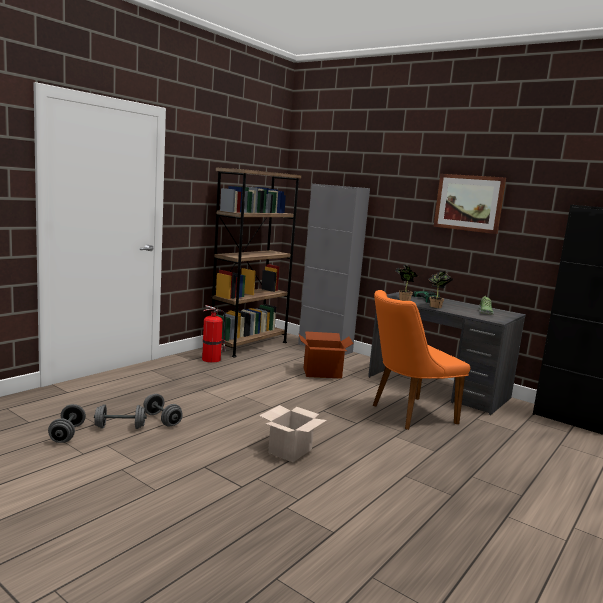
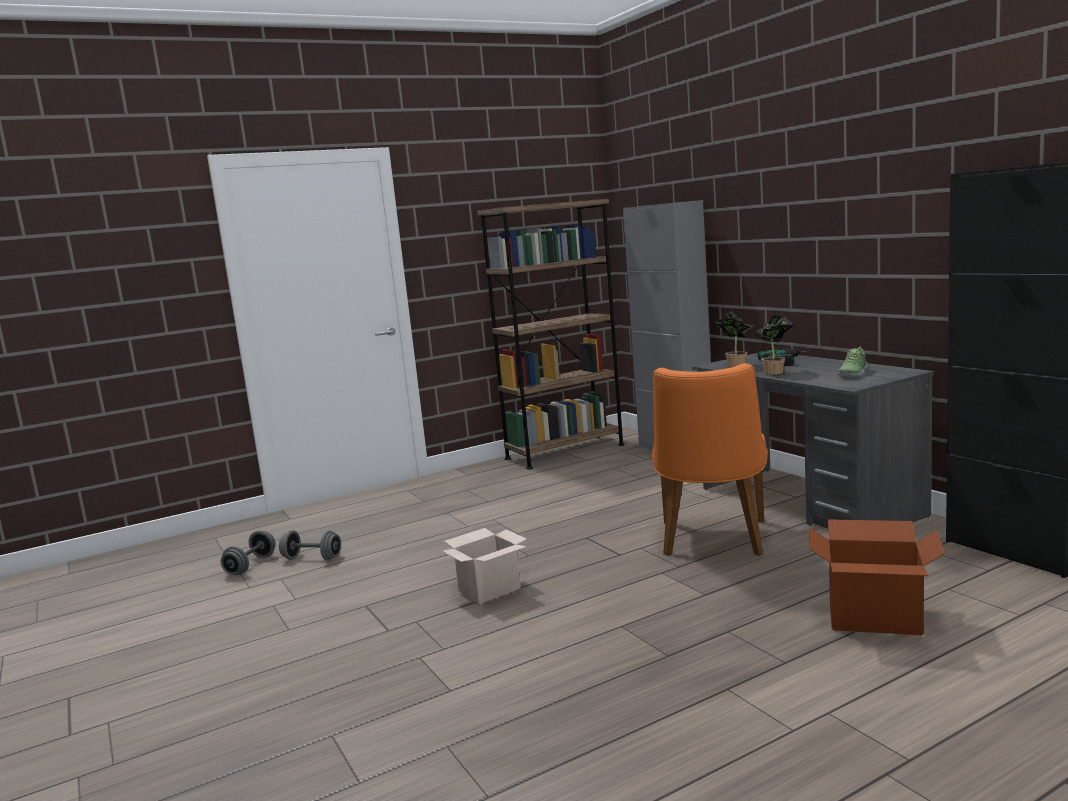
camera: 25 degrees right, 0 degrees up
(162, 420) = (366, 550): grey dumbbell -> none
(212, 359) = (496, 473): fire extinguisher -> none
(322, 373) = (636, 486): cardboard box -> cardboard box (874, 619)
(406, 414) = (712, 542): orange chair -> orange chair turned 75 degrees counterclockwise
(469, 203) = (831, 198): picture -> none

